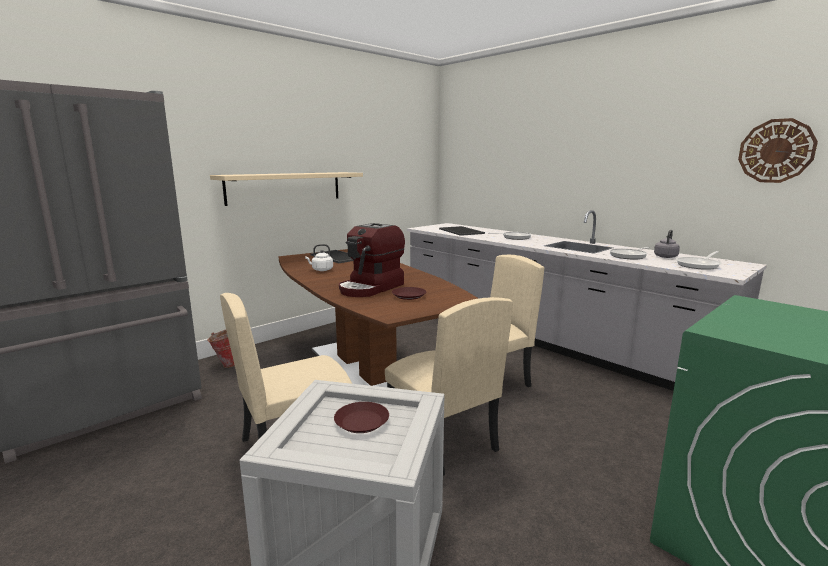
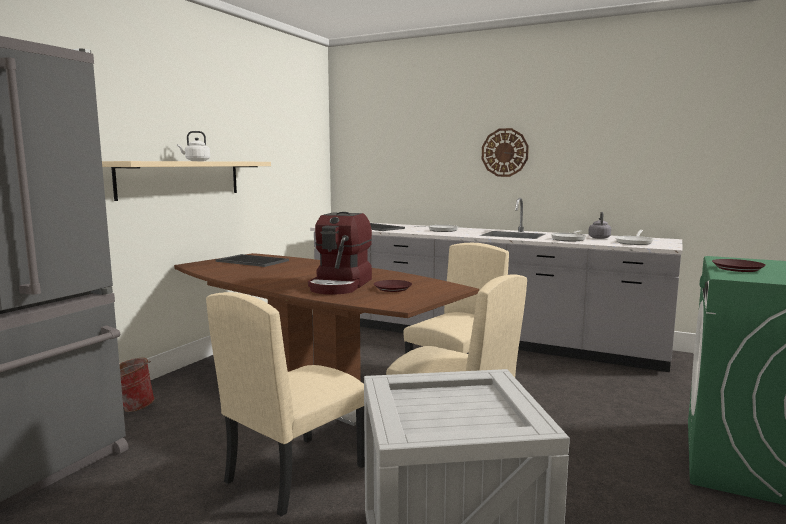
camera: 20 degrees left, 5 degrees down
(321, 270) = (254, 274): white kettle -> white kettle (196, 161)
(361, 422) = (453, 404): brown plate -> brown plate (737, 269)
(776, 151) = (679, 138): wall clock -> wall clock (504, 152)

